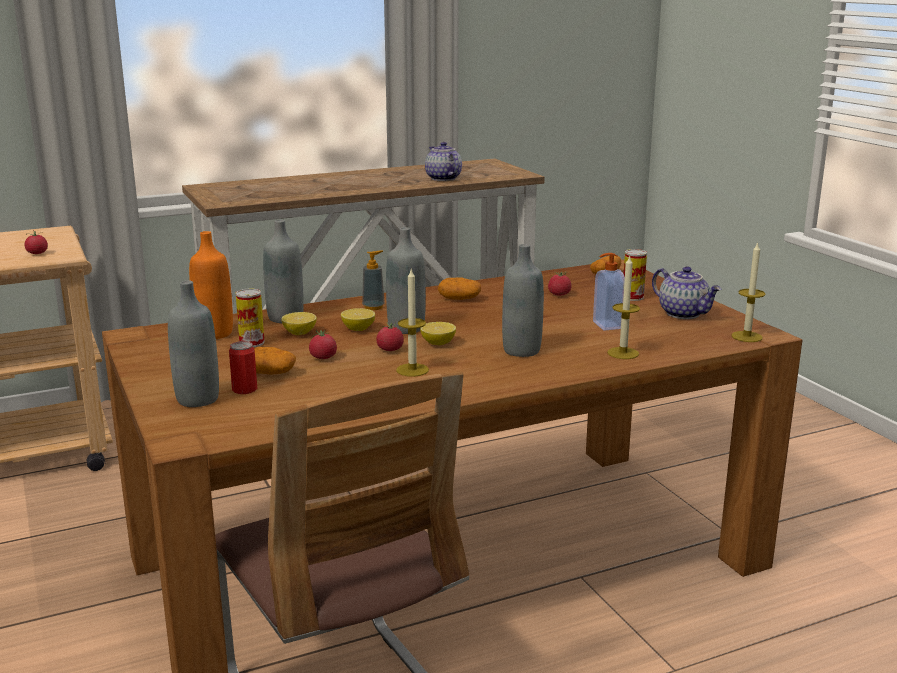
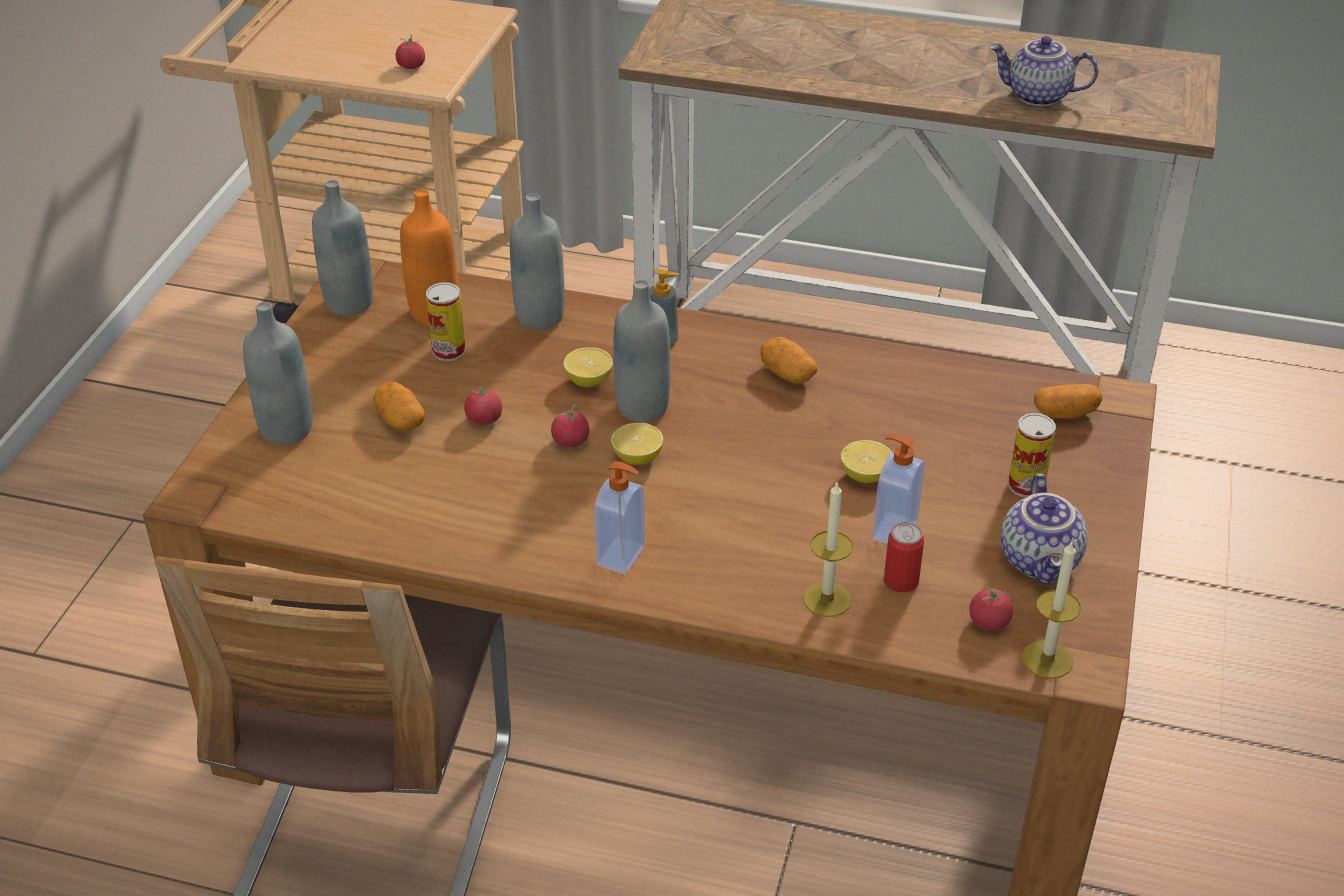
camera: 40 degrees right, 20 degrees up
(244, 389) = (344, 437): can -> can (901, 581)
(299, 333) = (518, 356): lemon -> lemon (865, 476)
(412, 370) = (544, 495): candle -> none
(442, 178) = (1037, 96): teapot -> teapot turned 90 degrees counterclockwise
(498, 374) = (622, 556): none -> soap dispenser
(521, 350) = (712, 525): grey bottle -> grey bottle (349, 303)
(559, 294) = (931, 428): tomato -> tomato (989, 622)

